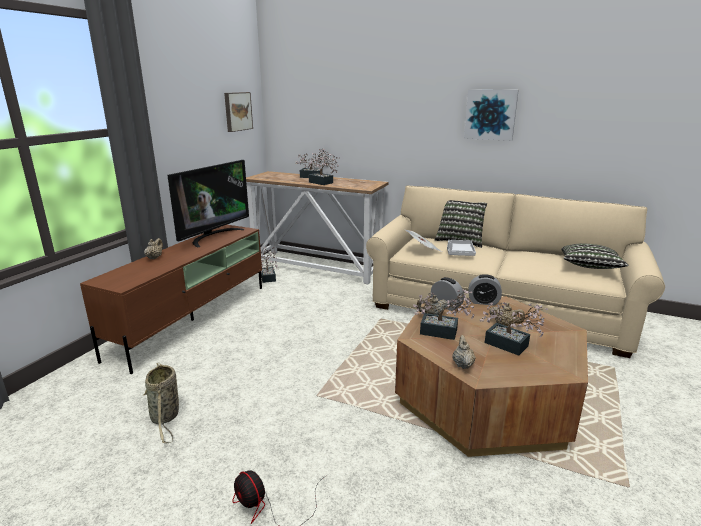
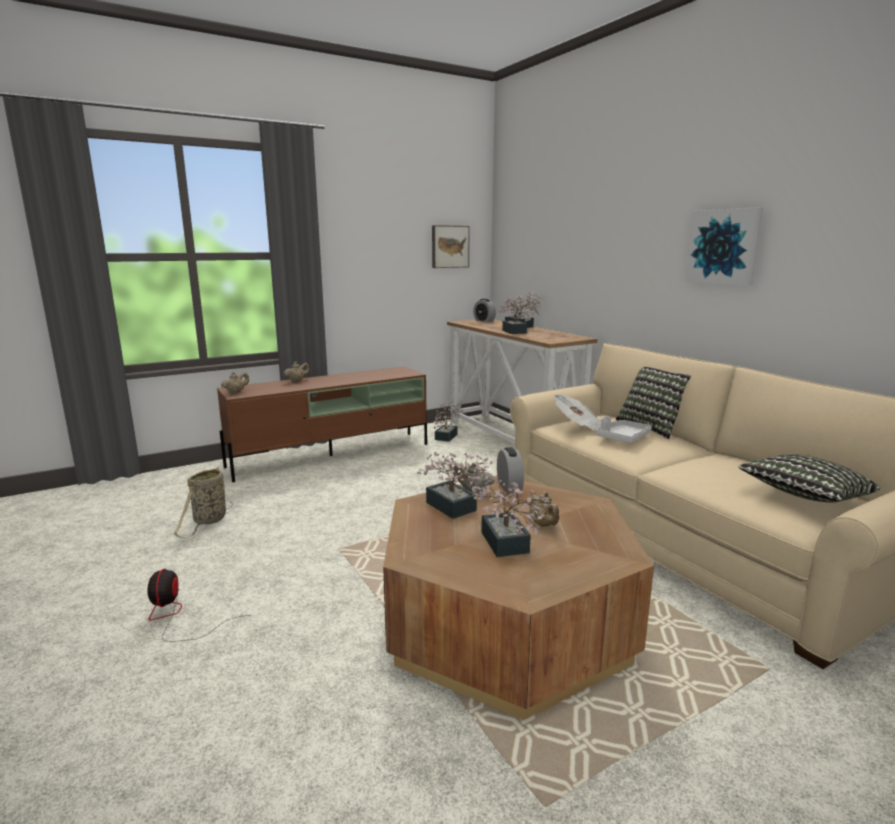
camera: 35 degrees right, 5 degrees down
(213, 236) = (374, 373): television -> none
(462, 364) = (414, 542): beige teapot -> beige teapot (236, 392)
(483, 302) = (564, 496): alarm clock -> alarm clock (484, 321)

